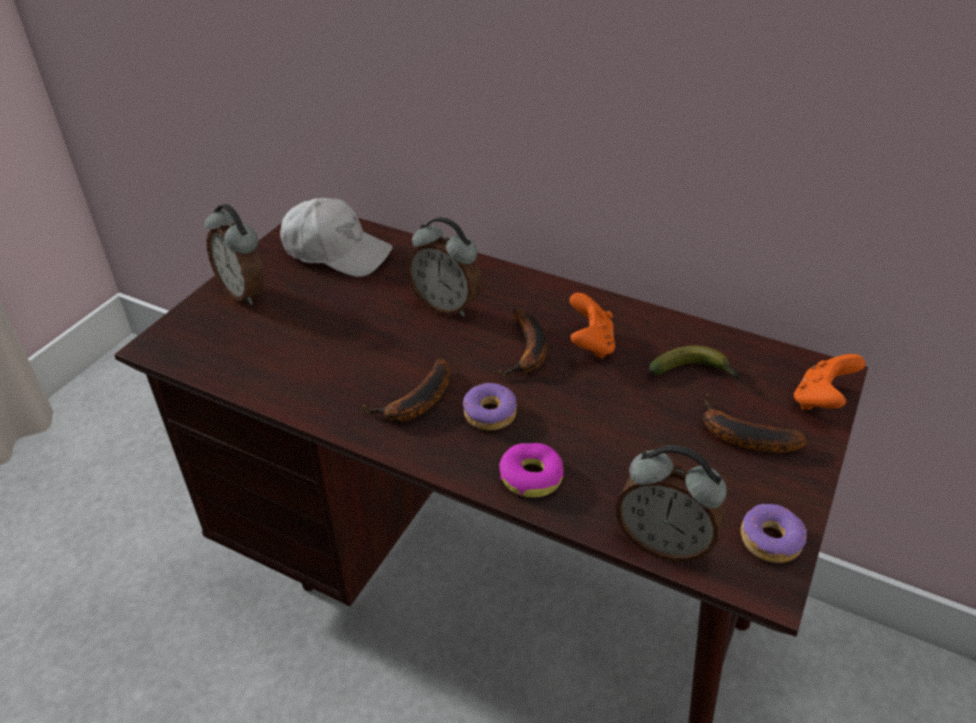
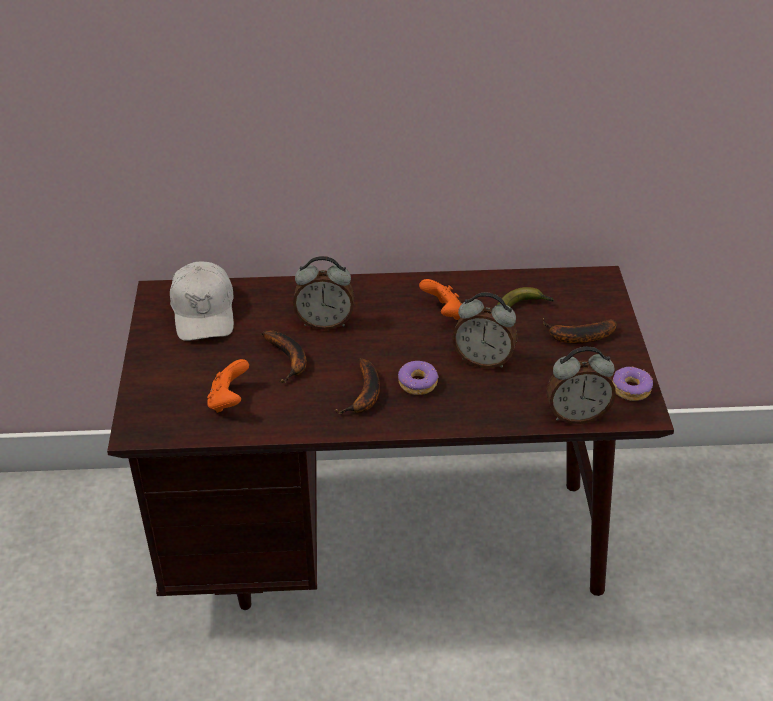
camera: 30 degrees left, 0 degrees up
(244, 291) = (162, 368): alarm clock -> alarm clock (483, 360)
(336, 251) = (204, 312): white cap -> white cap turned 90 degrees clockwise
(528, 352) = (408, 334): banana -> banana (289, 360)
(531, 476) = (474, 410): donut -> none
(820, 400) = (605, 297): orange game controller -> orange game controller (229, 400)

